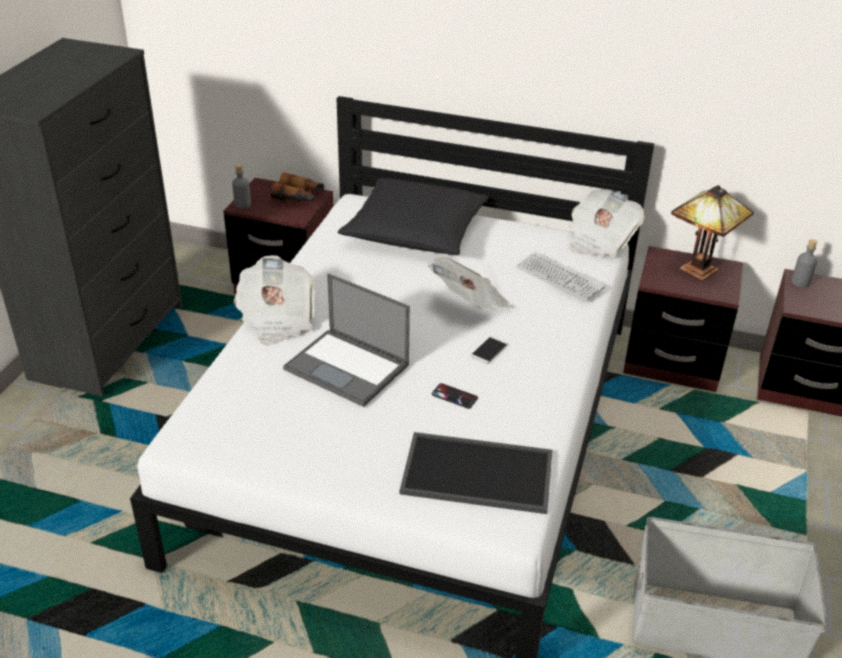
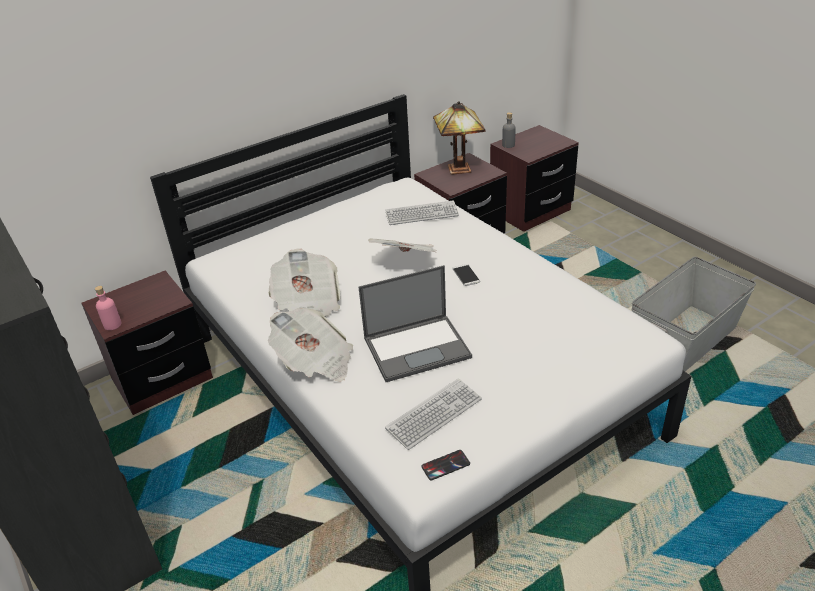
camera: 50 degrees left, 0 degrees up
(242, 205) = (112, 325): grey bottle -> pink bottle
(265, 416) = (434, 414): none -> keyboard
(299, 197) = (148, 290): binoculars -> none
(415, 231) = (287, 249): black pillow -> none
(454, 396) = (499, 311): phone -> phone (445, 465)
(475, 474) = (589, 335): tray -> none
(600, 240) = (398, 183): newspaper -> newspaper (307, 304)

